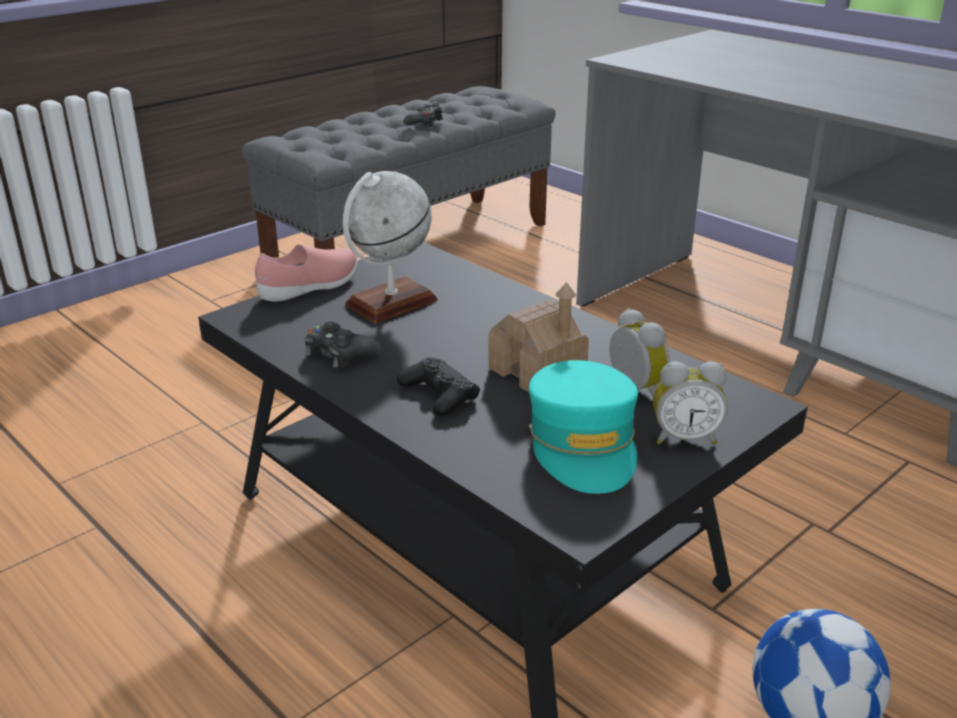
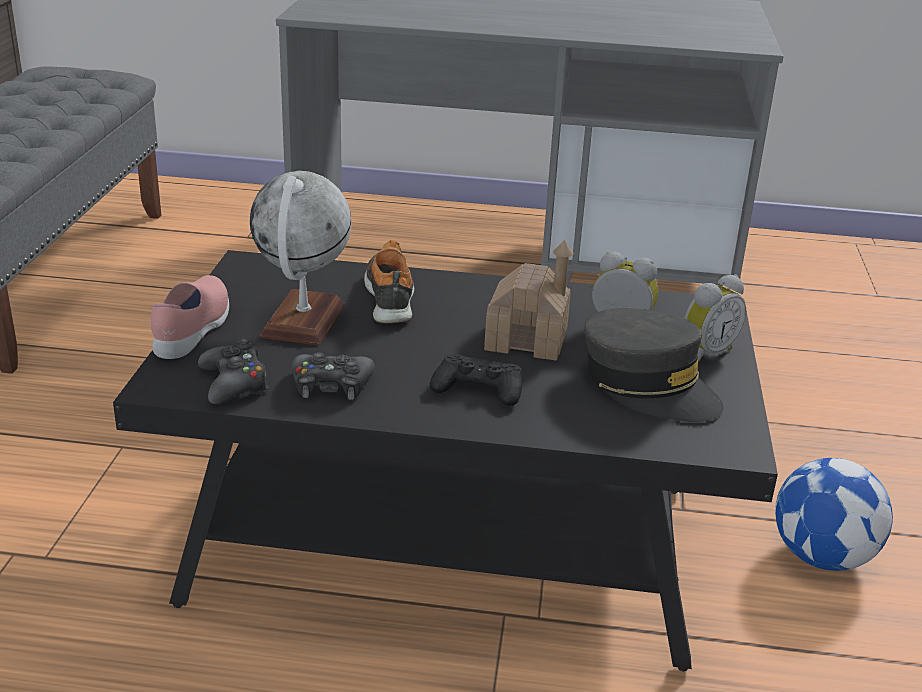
camera: 40 degrees left, 0 degrees up
(424, 122) = (40, 120): black game controller -> black game controller (234, 383)
(478, 306) = (390, 298): none -> shoe
(583, 444) = (648, 385): turquoise cap -> grey cap

